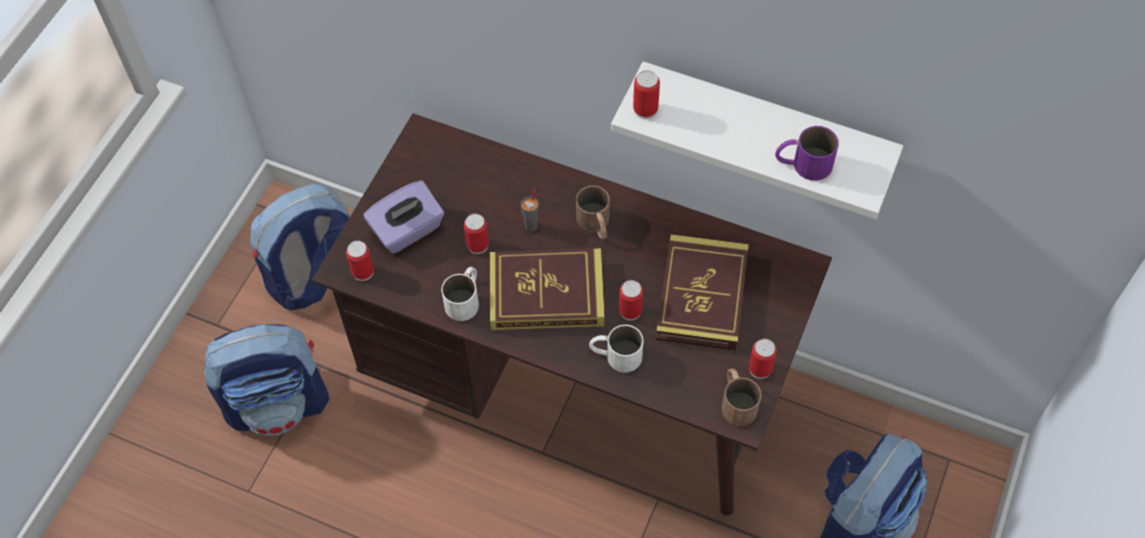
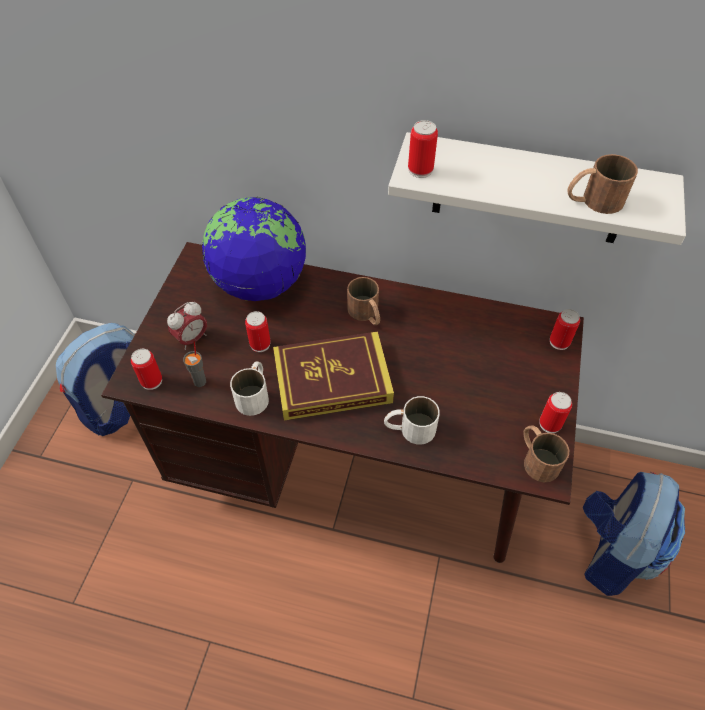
camera: 10 degrees left, 5 degrees down
(279, 403) = (97, 517): backpack -> none
(407, 231) = (192, 339): purple tissue box -> alarm clock
(486, 174) = (259, 284): none -> globe
(531, 226) = (308, 322): grey cup -> grey cup (200, 381)
(630, 311) = (414, 385): can -> can (559, 342)
(702, 296) = (477, 364): book -> none
(803, 164) = (593, 200): purple mug -> brown mug

